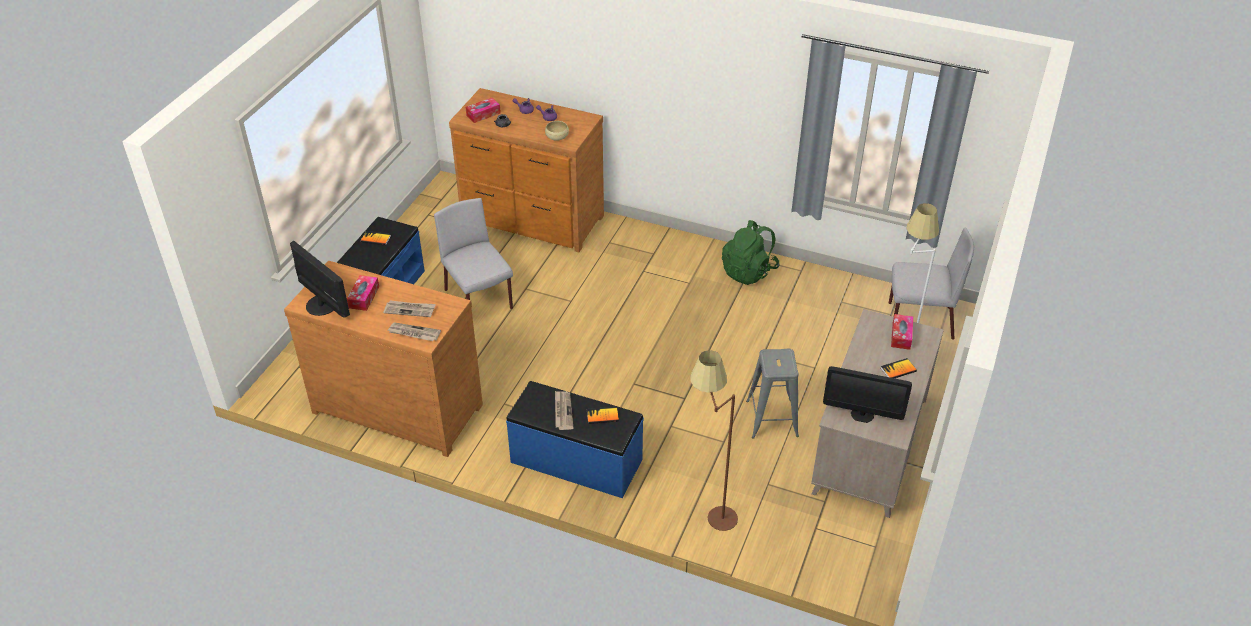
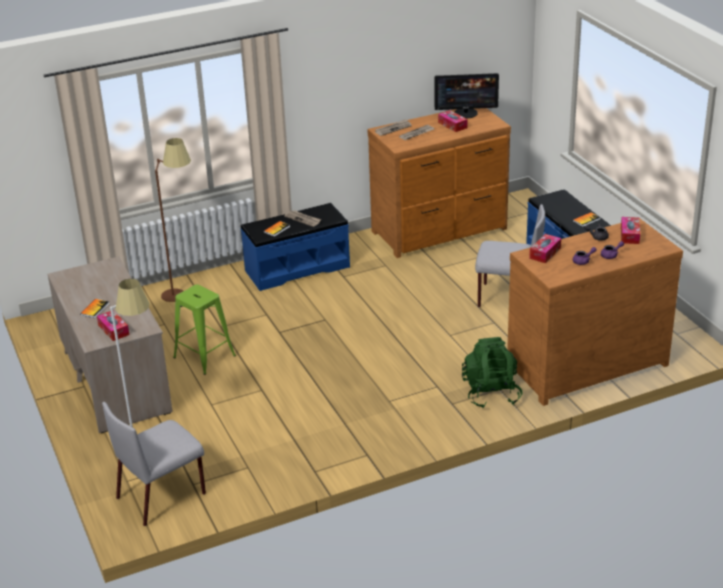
camera: 135 degrees right, 10 degrees down
(557, 136) = (545, 253): beige bowl -> tissue box
(749, 271) = (356, 441): green backpack -> green backpack (491, 393)
(771, 419) = (204, 356): grey stool -> green stool
(862, 415) = (95, 274): monitor -> none

